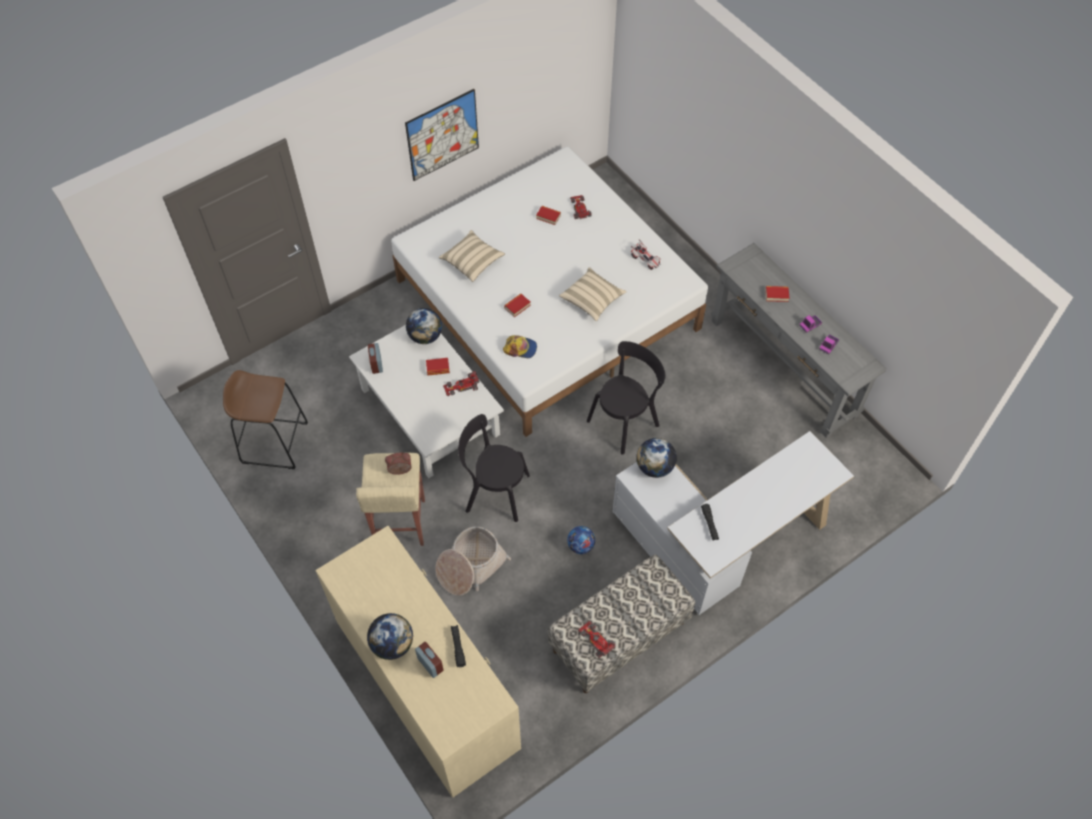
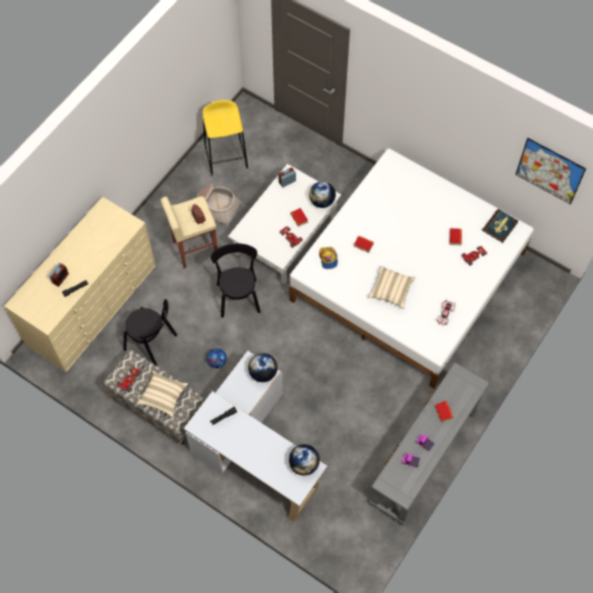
camera: 70 degrees right, 5 degrees up
(274, 442) = (226, 156): brown stool -> yellow stool
(392, 644) = (67, 254): globe -> globe (304, 464)
(442, 135) = (449, 129): picture -> picture (549, 171)
(470, 566) = (179, 300): basket -> basket (215, 208)
(472, 262) = (390, 203): beige pillow -> beige pillow (163, 396)
(553, 172) = (500, 226): none -> book
(625, 421) = (328, 360): black chair -> black chair (152, 343)

